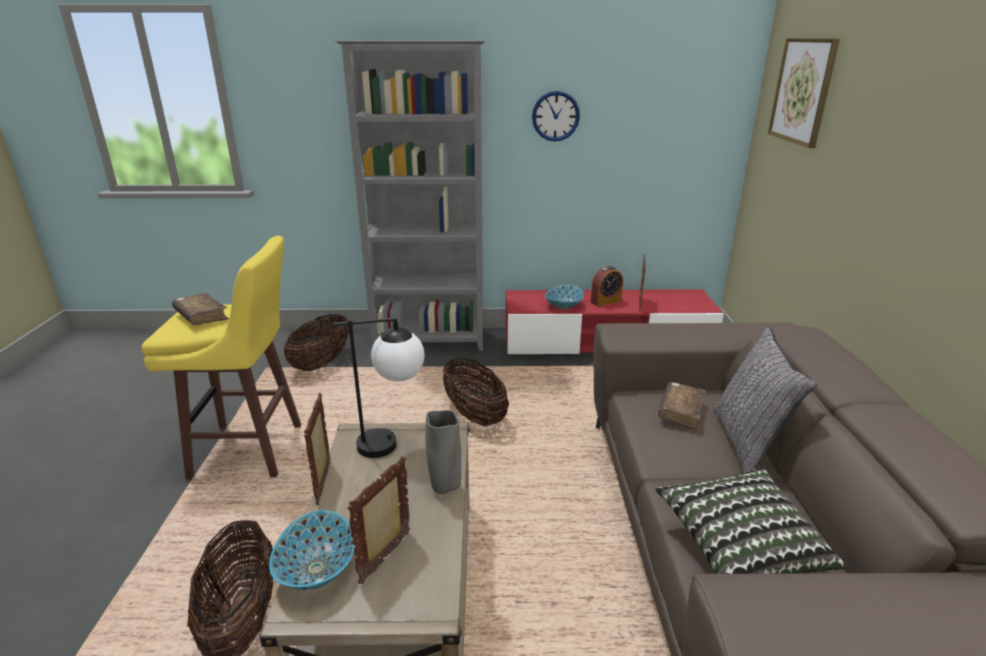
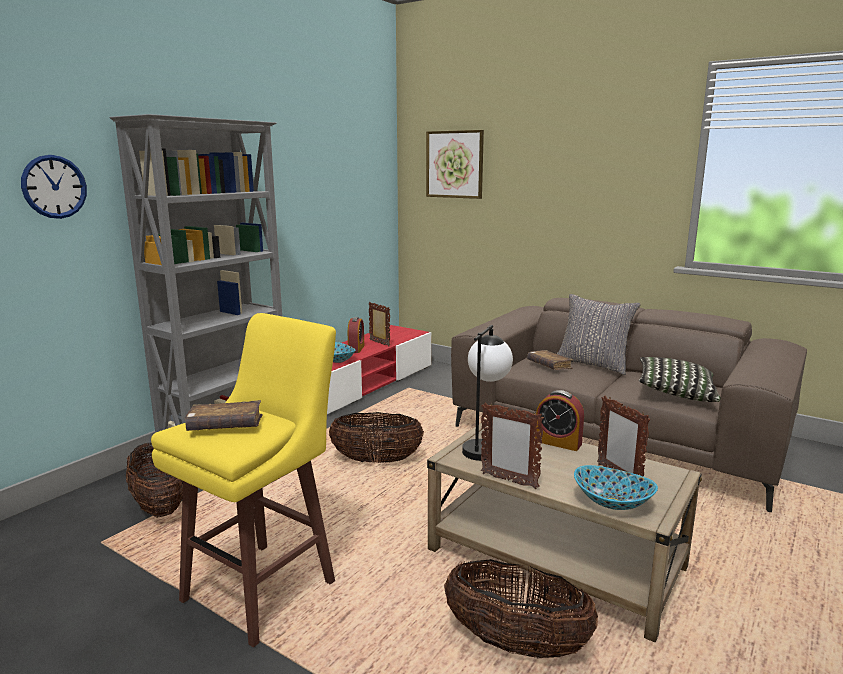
camera: 55 degrees left, 10 degrees down
(445, 486) = (558, 442): grey vase -> alarm clock
(555, 116) = (289, 194): wall clock -> wall clock (54, 187)

